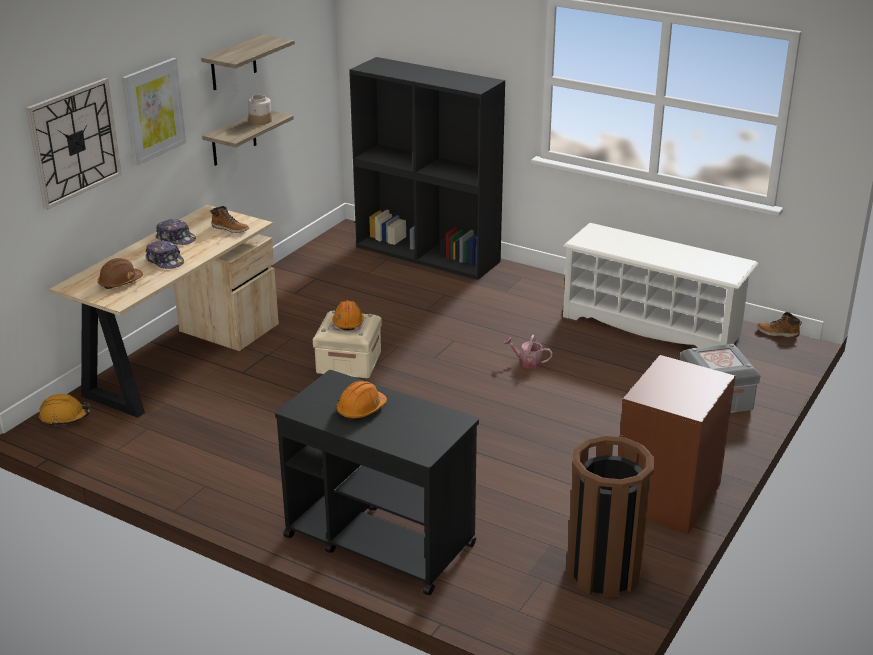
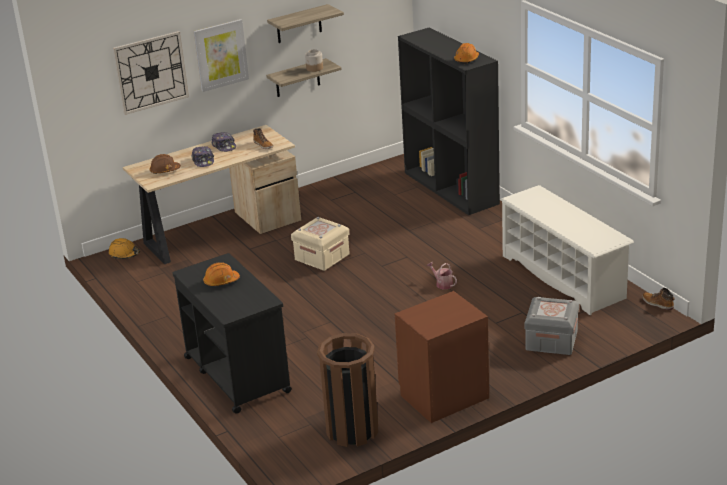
camera: 30 degrees right, 0 degrees up
(348, 322) = (320, 227): orange hard hat -> orange hard hat (466, 59)

